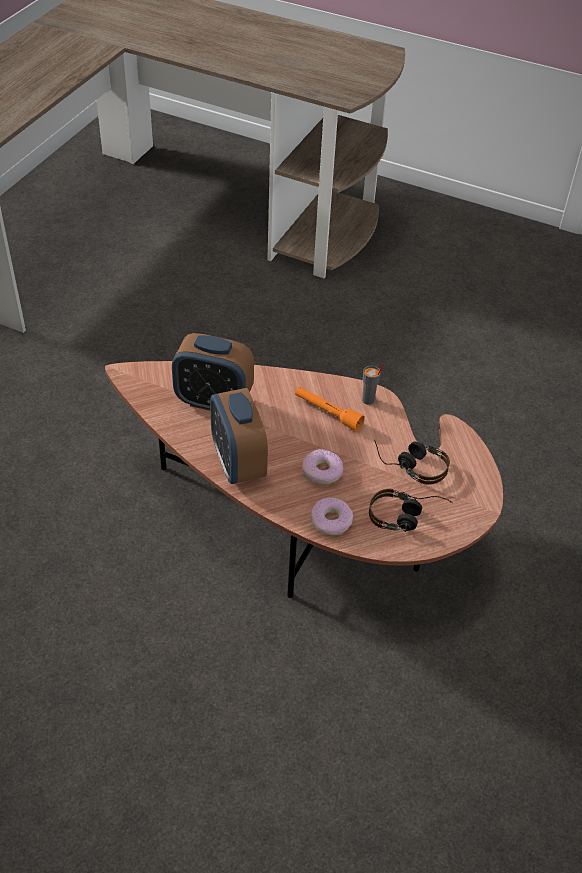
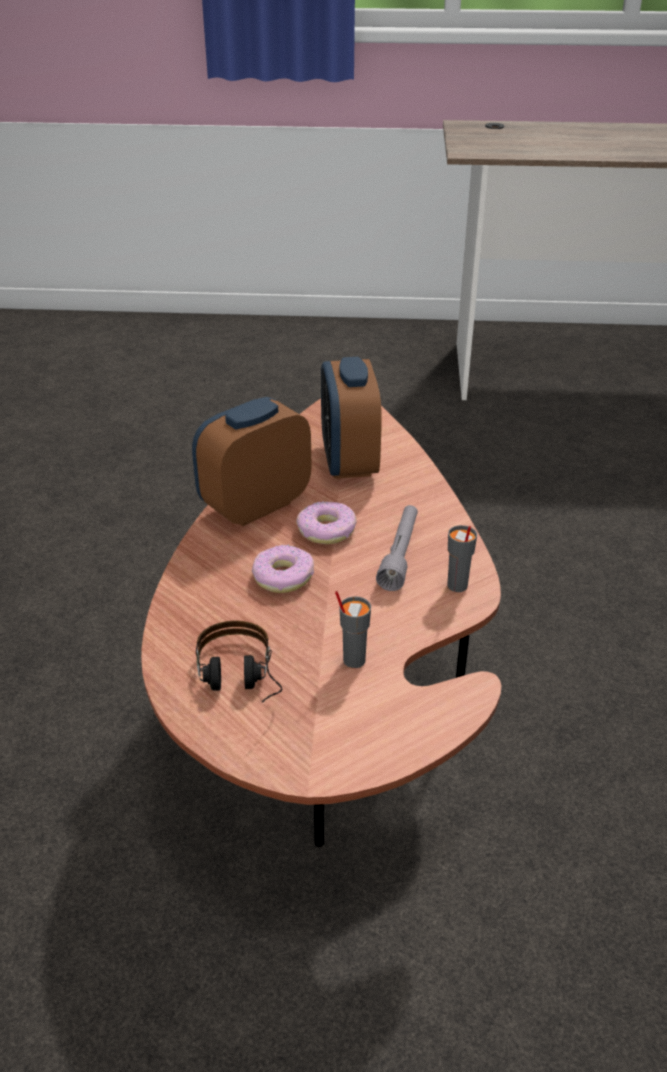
camera: 70 degrees right, 10 degrees down
(327, 413) = (400, 554): orange flashlight -> grey flashlight
(331, 521) = (195, 607): donut -> donut (327, 531)
(410, 464) = (353, 660): headphones -> grey cup

